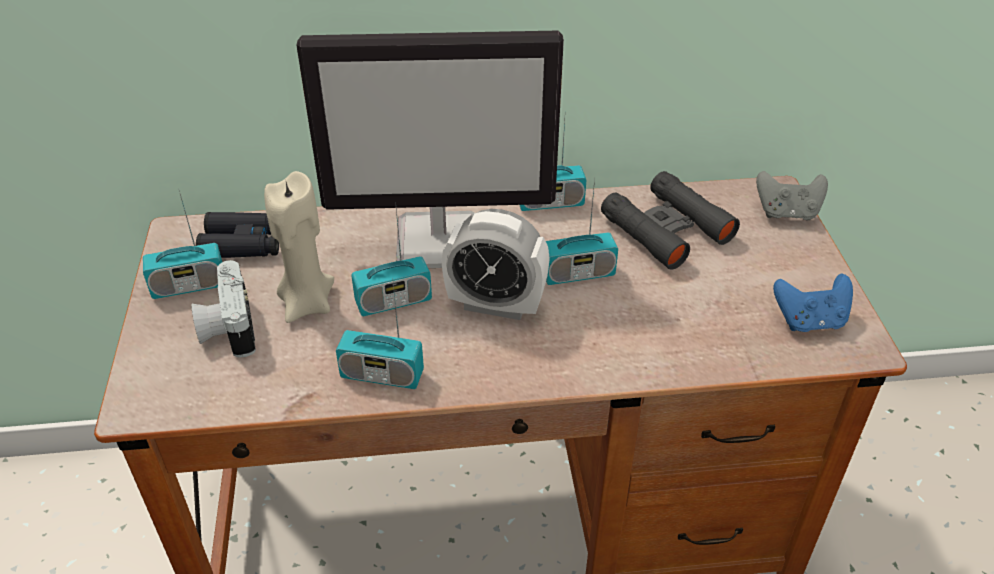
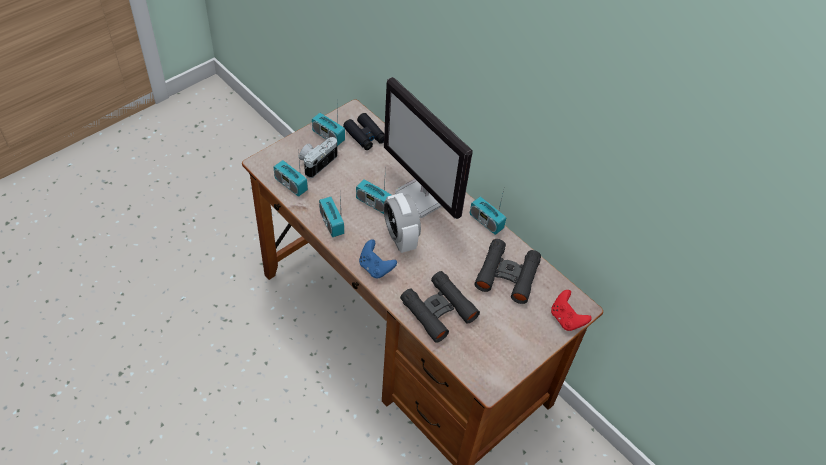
camera: 50 degrees right, 10 degrees up
(307, 304) = (349, 177): beige candle -> none
(578, 274) = (445, 256): radio -> radio (291, 185)
(679, 332) = (438, 310): none -> black binoculars
(787, 213) = (566, 319): grey game controller -> red game controller
(809, 321) = (488, 357): blue game controller -> blue game controller (375, 268)

